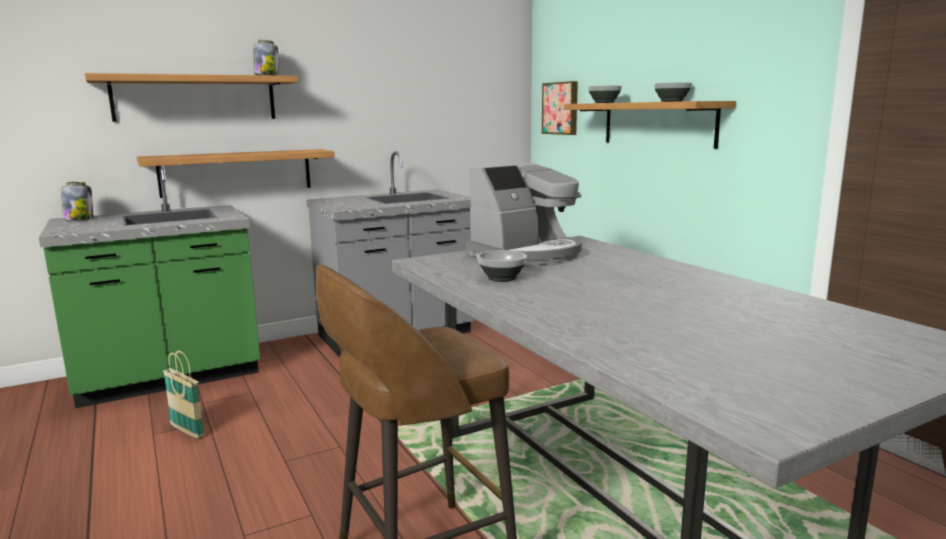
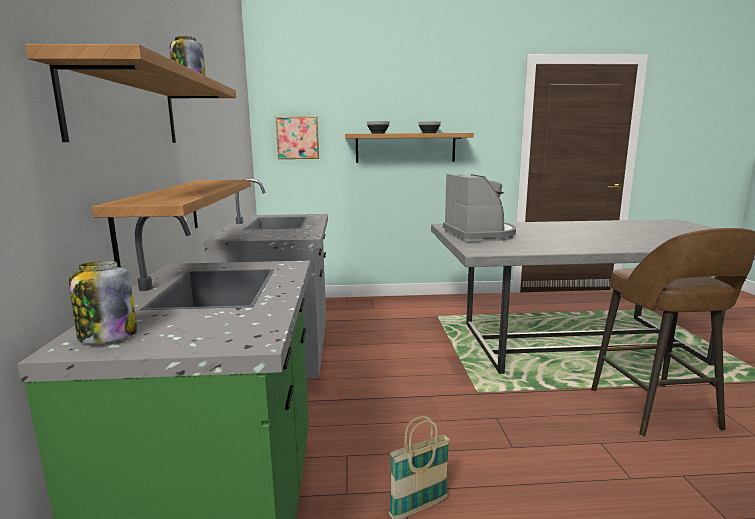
camera: 65 degrees left, 0 degrees up
(501, 278) = (545, 244): bowl -> none

